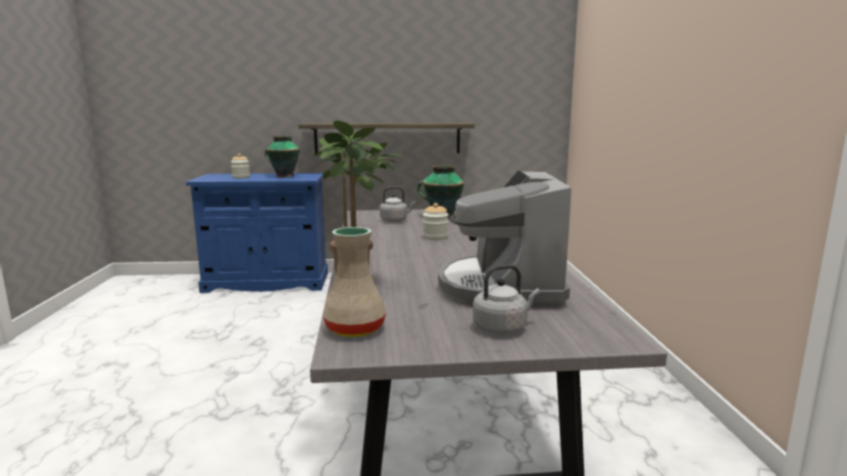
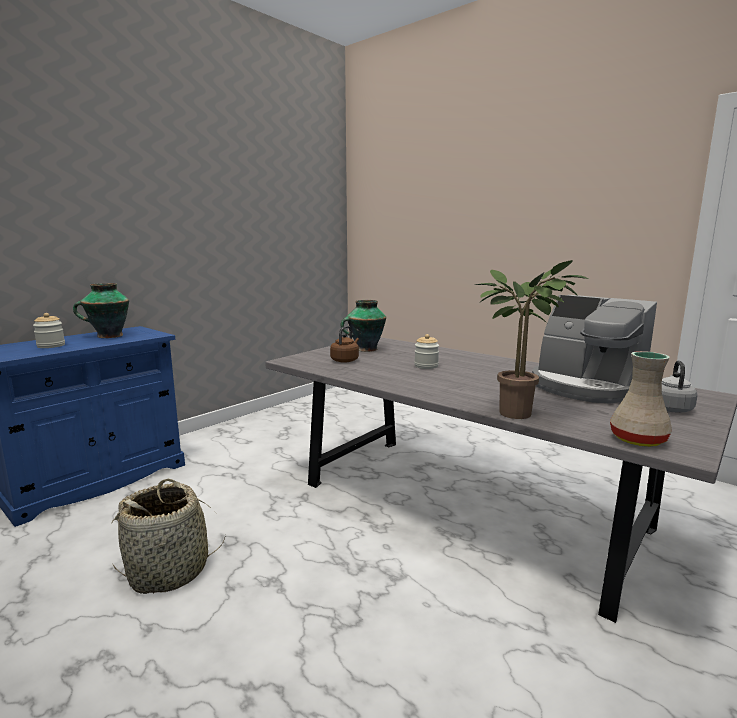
camera: 45 degrees left, 0 degrees up
(207, 343) = (169, 571): none -> basket
(387, 138) = (204, 279): shelf -> none
(395, 220) = (345, 360): grey kettle -> brown kettle

